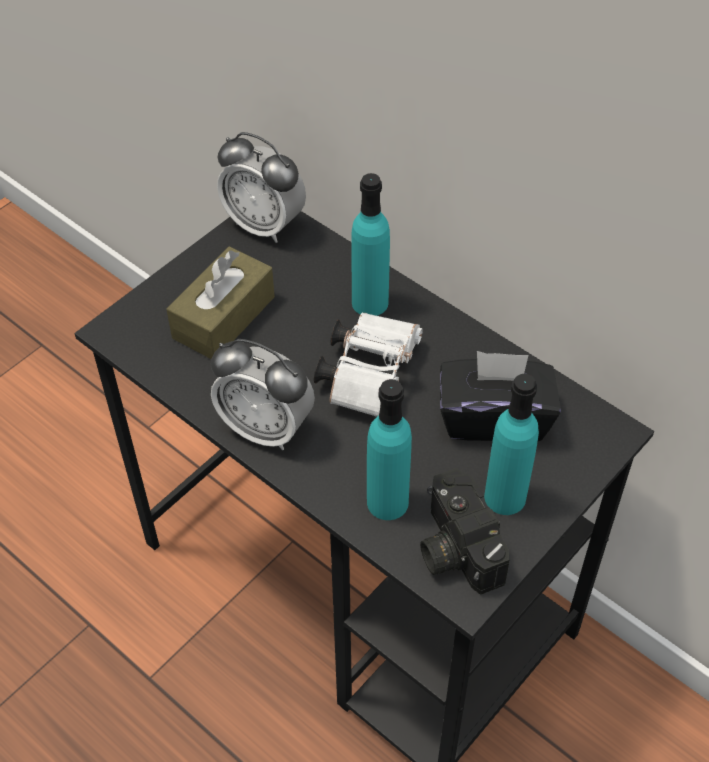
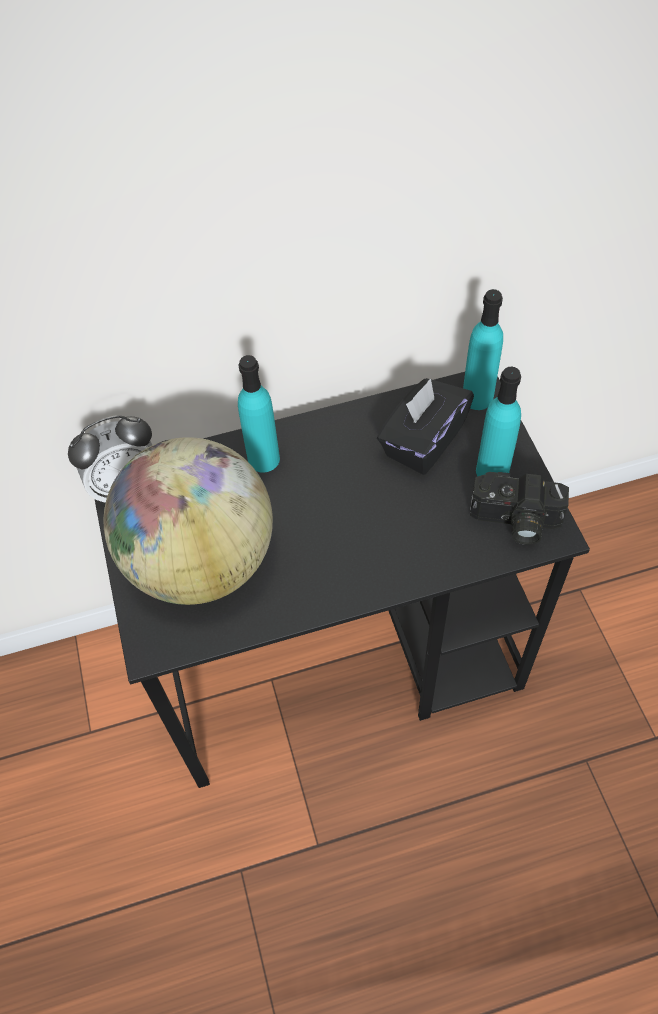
camera: 55 degrees left, 5 degrees up
(224, 317) = (201, 561): brown tissue box -> globe
(266, 428) = (333, 585): alarm clock -> none
(370, 373) = (330, 492): white binoculars -> none
(387, 502) = (452, 541): turquoise bottle -> turquoise bottle (477, 398)

